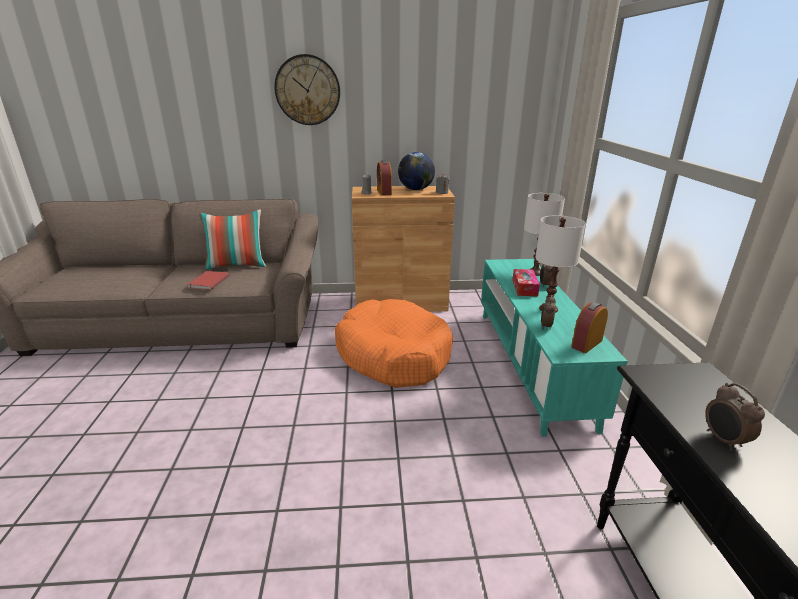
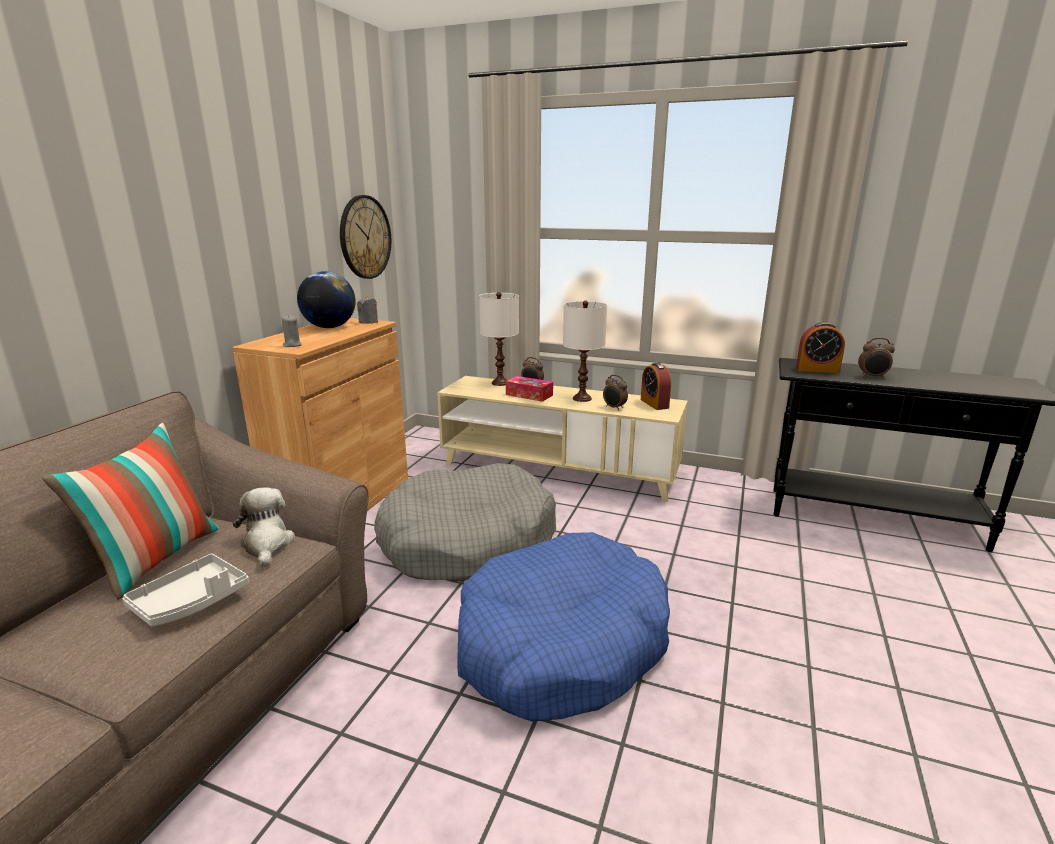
camera: 65 degrees left, 5 degrees down
(207, 281) = (191, 601): red book -> grey tray
(258, 280) = (267, 544): none -> plush toy
(307, 90) = (127, 179): wall clock -> wall clock (365, 237)
(307, 421) = (561, 644): none -> blue dog bed
(384, 192) = (308, 339): alarm clock -> alarm clock (817, 370)
(393, 355) = (467, 541): orange dog bed -> grey dog bed
(531, 363) = (558, 470): turquoise tv stand -> beige tv stand

